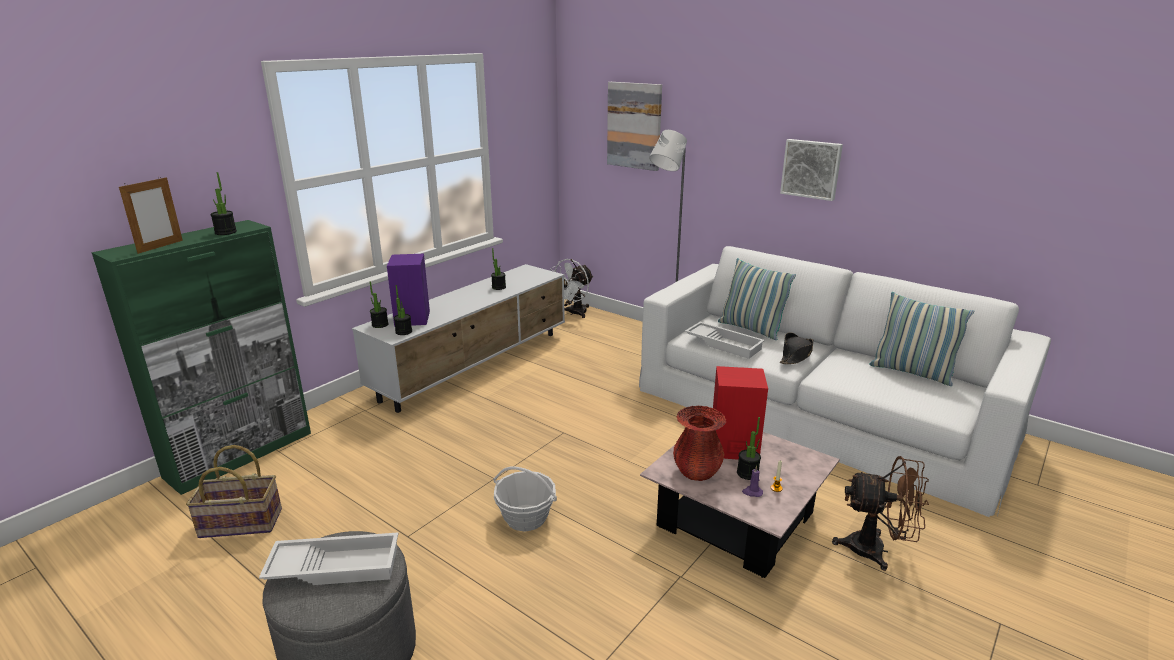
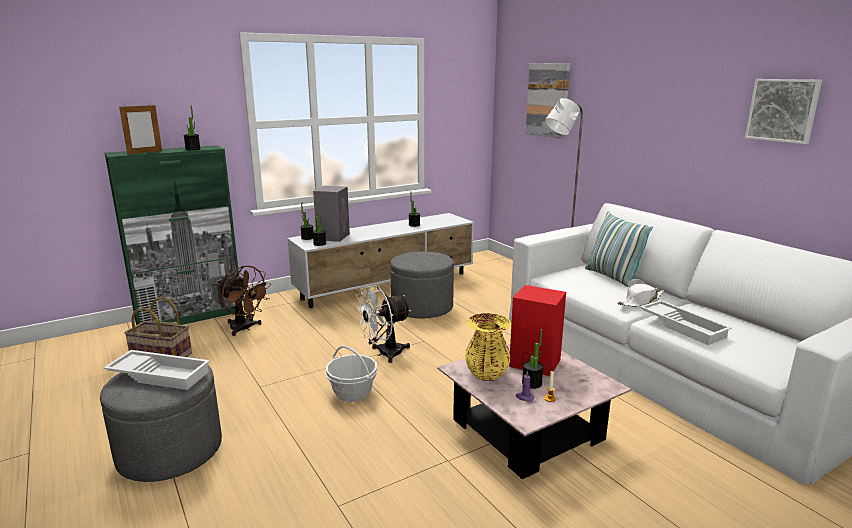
camera: 20 degrees right, 5 degrees down
(412, 318) = (333, 236): purple speaker -> grey speaker
(534, 388) = (422, 307): none -> grey ottoman
(574, 313) = (491, 261): white fan -> white fan (384, 354)
(697, 472) = (487, 374): red vase -> yellow vase
(724, 344) = (577, 284): white tray -> white tray (683, 326)
(796, 355) = (640, 301): black hat -> white hat
(811, 169) = (689, 133): picture -> picture (783, 110)
(876, 550) = (650, 483): brown fan -> brown fan (245, 328)
(911, 372) = (752, 329): pillow -> none

